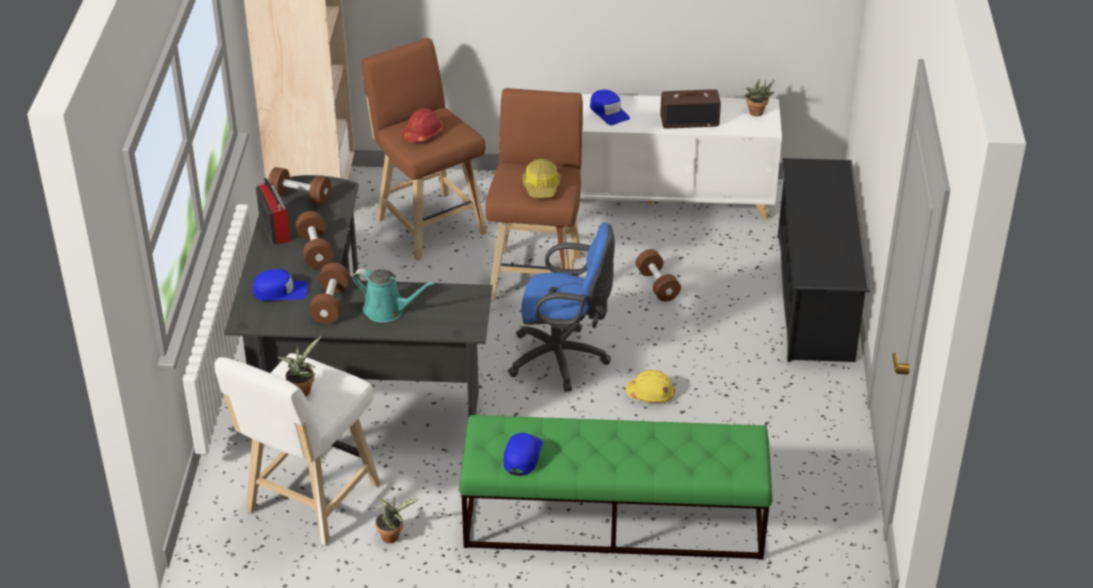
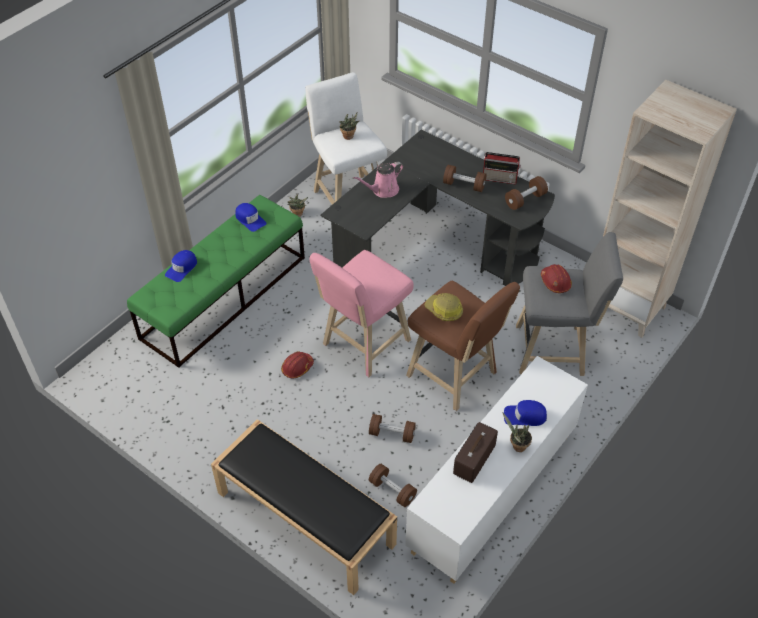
camera: 125 degrees right, 10 degrees up
(280, 291) = (438, 159): blue cap -> blue cap (182, 268)
(330, 304) = (408, 172): brown dumbbell -> brown dumbbell (392, 490)
(388, 310) = (383, 190): turquoise watering can -> pink watering can
(428, 223) = (554, 350): brown stool -> grey stool
(563, 359) = (363, 345): blue office chair -> pink stool
(651, 394) = (297, 368): yellow hard hat -> red hard hat
(757, 113) = (451, 513): potted plant -> potted plant (517, 446)
(815, 296) = (304, 518): black shoe rack -> black bench

